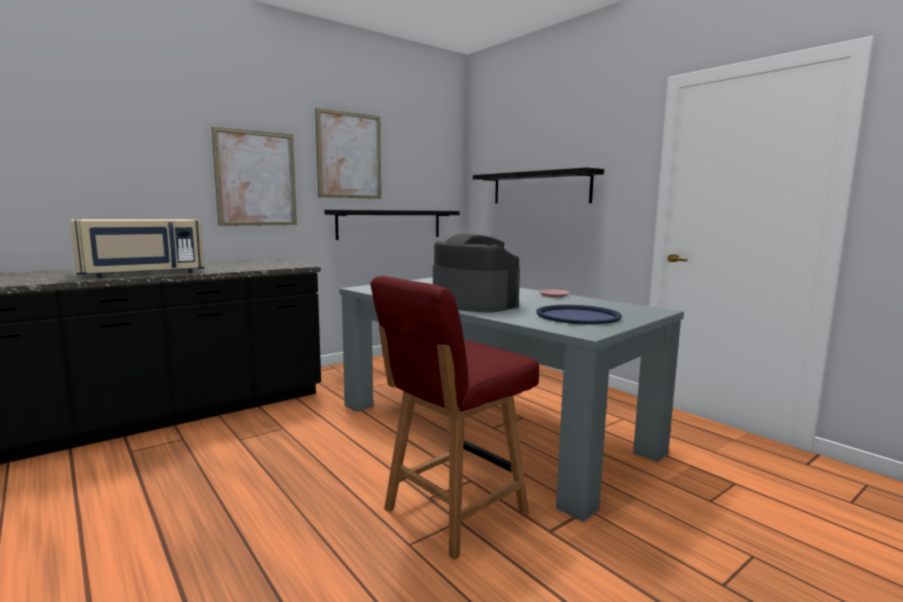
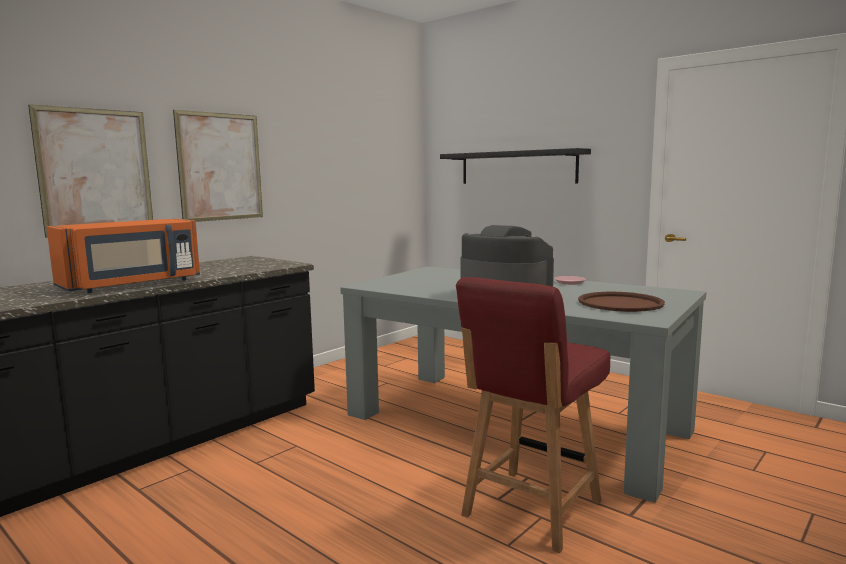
camera: 10 degrees left, 0 degrees up
(143, 274) = (132, 285): beige microwave -> orange microwave
(349, 155) = (313, 137): picture -> picture (95, 172)
(390, 224) = (354, 210): black shelf -> none
(577, 316) = (620, 303): blue tray -> brown tray

